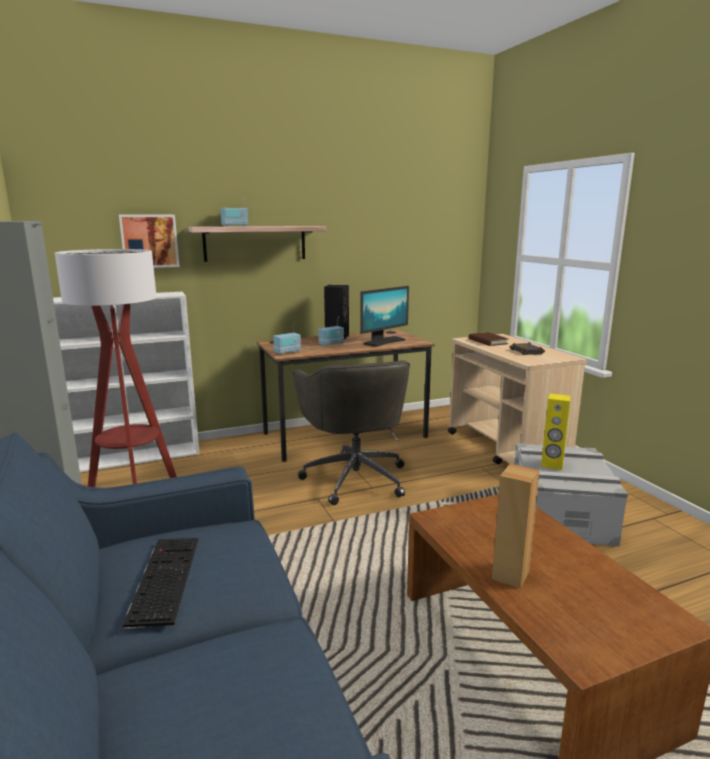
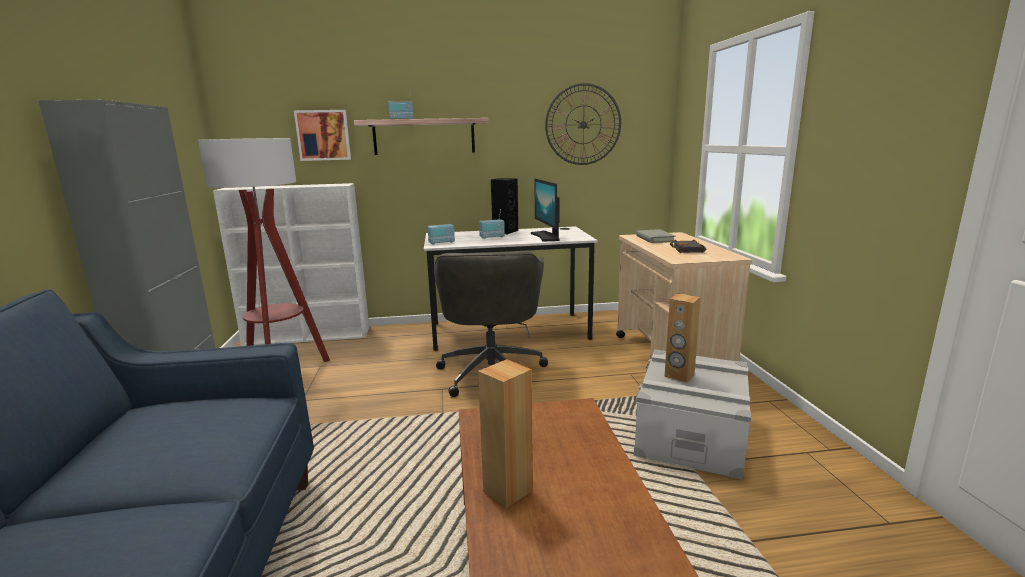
camera: 15 degrees right, 0 degrees up
(163, 578) = (142, 441): keyboard -> none
(345, 435) = (509, 331): brown desk -> white desk
(383, 342) = (546, 236): monitor -> monitor turned 105 degrees clockwise
(405, 232) = (583, 124): none -> wall clock
(487, 341) = (655, 239): brown book -> grey book
(552, 465) = (679, 376): yellow speaker -> brown speaker

